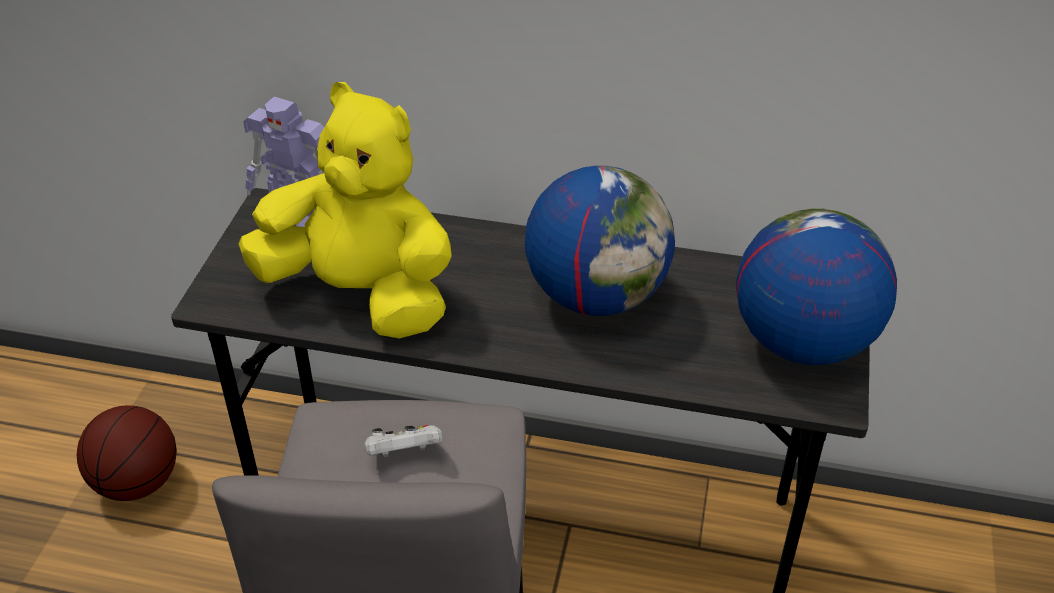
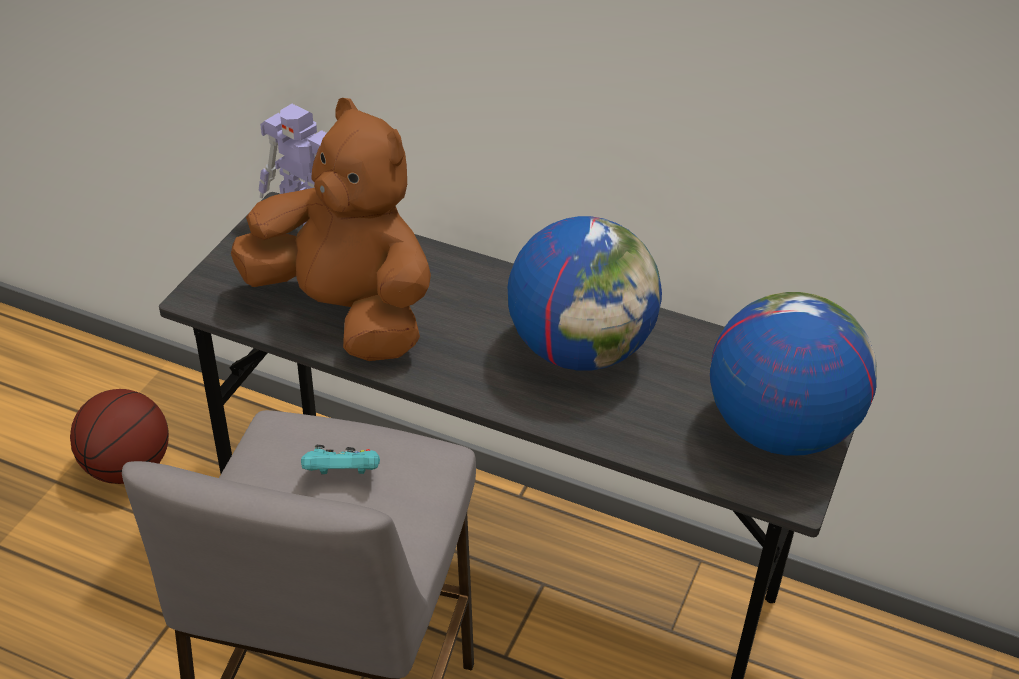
camera: 10 degrees right, 0 degrees up
(361, 294) = (346, 312): yellow plush toy -> brown plush toy
(404, 454) = (343, 475): white game controller -> turquoise game controller

